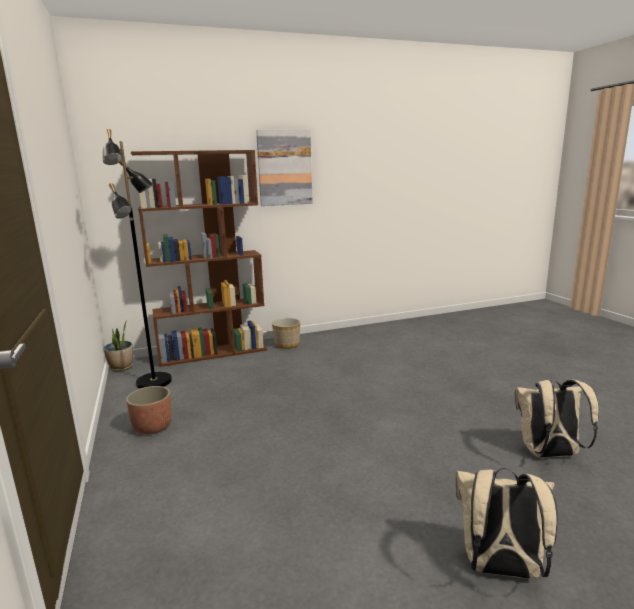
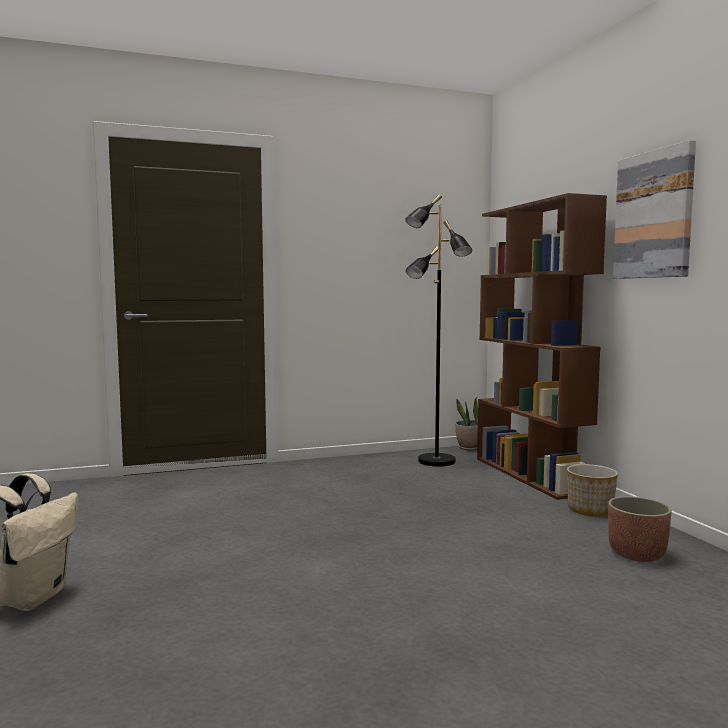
camera: 90 degrees right, 10 degrees down
(152, 427) = (341, 469): planter -> planter (636, 554)
(548, 454) = (179, 690): beige backpack -> none

